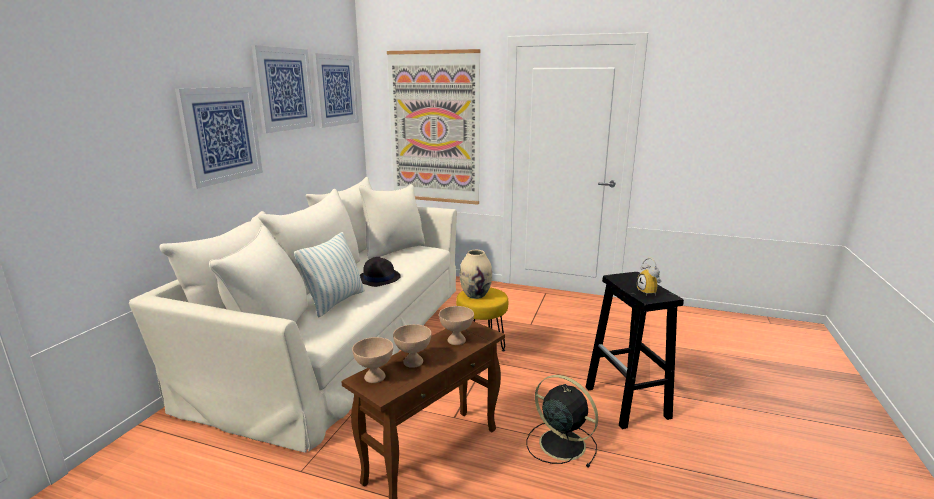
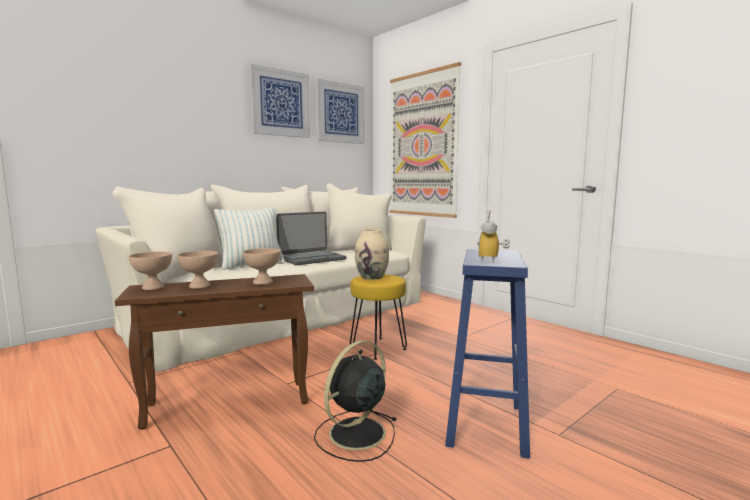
camera: 30 degrees right, 10 degrees down
(221, 135) = (209, 127): picture -> none
(379, 278) = (311, 259): black hat -> laptop
(560, 443) = (355, 434): black fan -> black fan turned 120 degrees counterclockwise
(627, 403) = (486, 426): black stool -> blue stool

